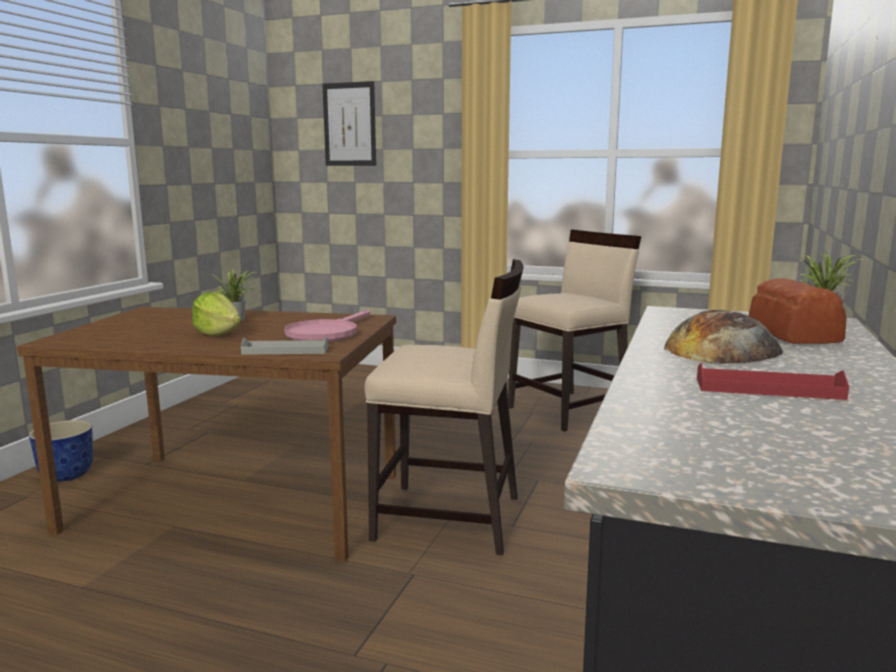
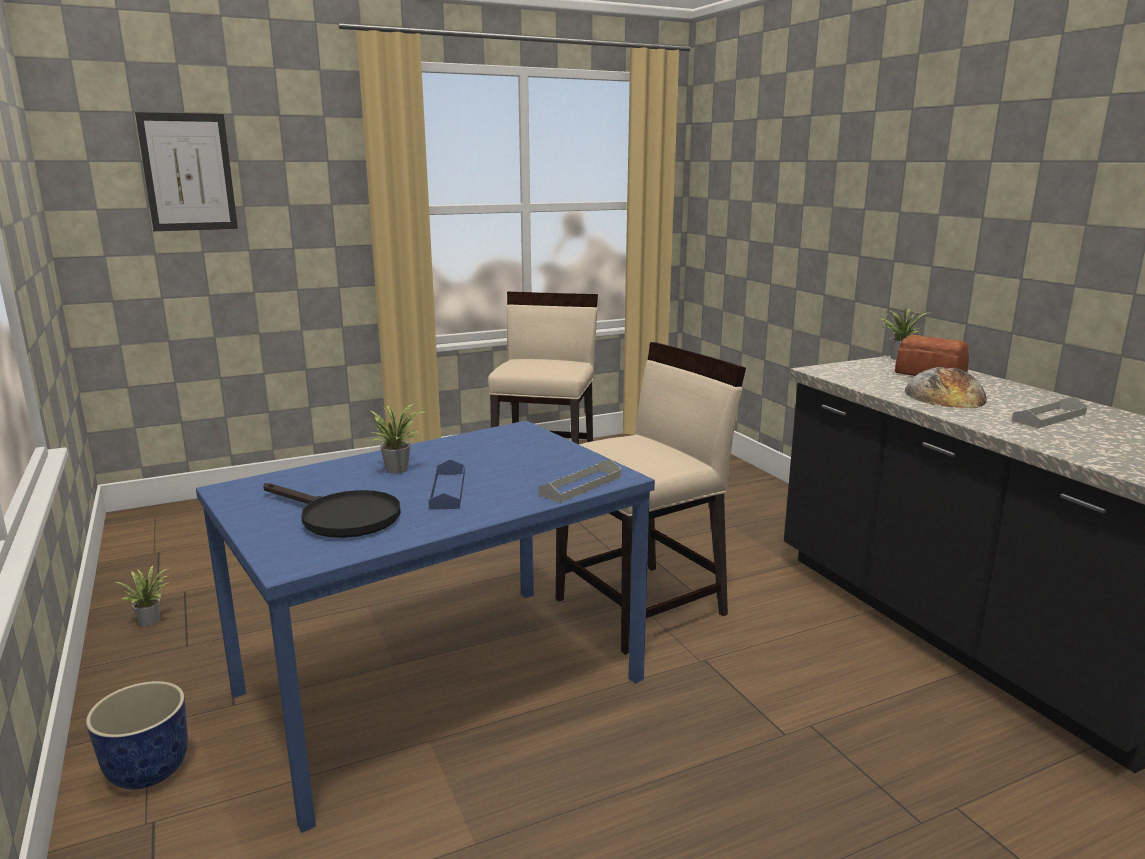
camera: 45 degrees left, 5 degrees up
(136, 331) = (340, 517): none -> black frying pan
(199, 412) = (151, 620): none -> potted plant
(218, 334) = (447, 490): lettuce -> blue tray
(234, 503) = (439, 688): brown dining table -> blue dining table
(327, 333) = (546, 457): pink frying pan -> none
(768, 389) = (1049, 417): red tray -> grey tray

